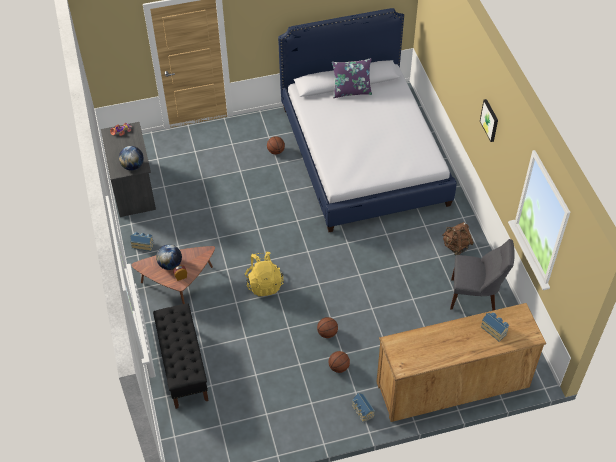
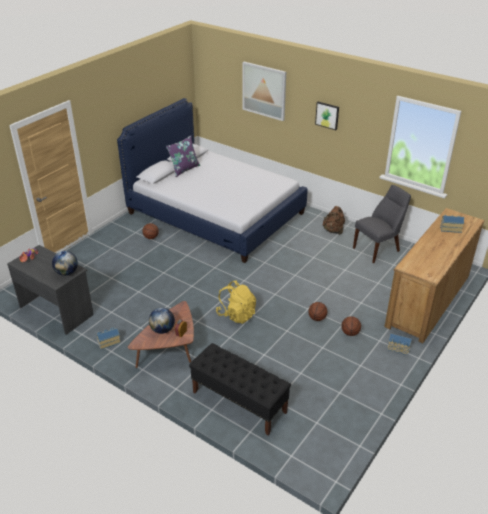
camera: 40 degrees left, 15 degrees down
(457, 50) = (264, 91): none -> picture

